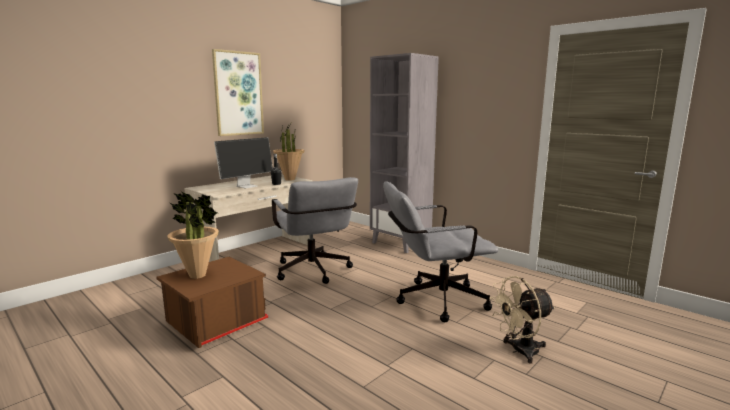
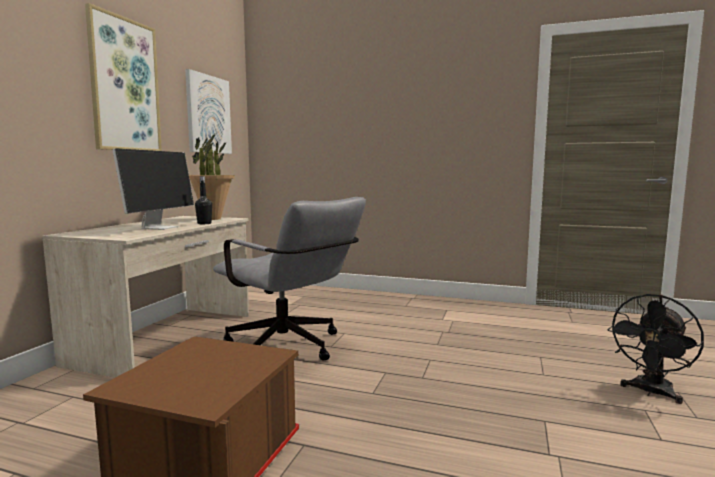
camera: 25 degrees left, 5 degrees down
(198, 275) = (176, 375): potted plant -> none
(304, 102) = (208, 114): none -> picture
(401, 243) = (360, 297): grey bookcase -> none
(434, 300) = (484, 354): grey office chair -> none
(519, 351) = (650, 392): beige fan -> black fan

